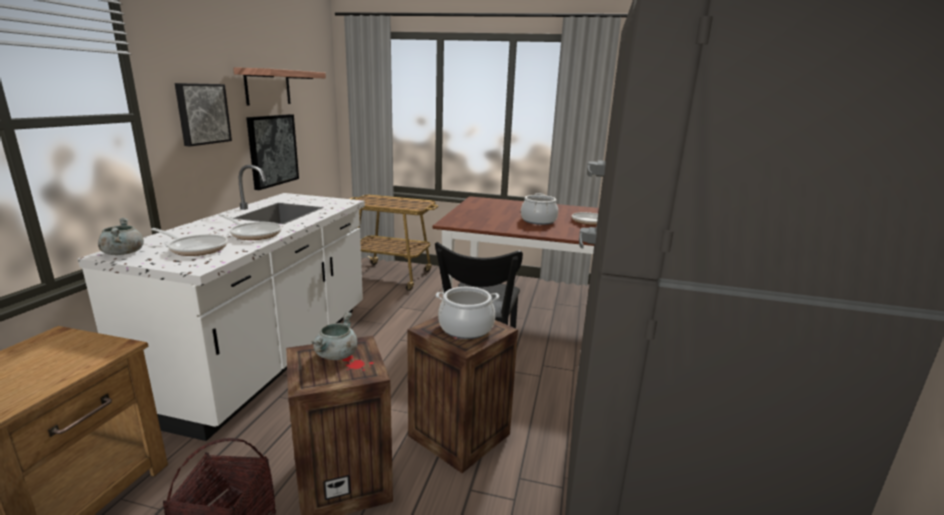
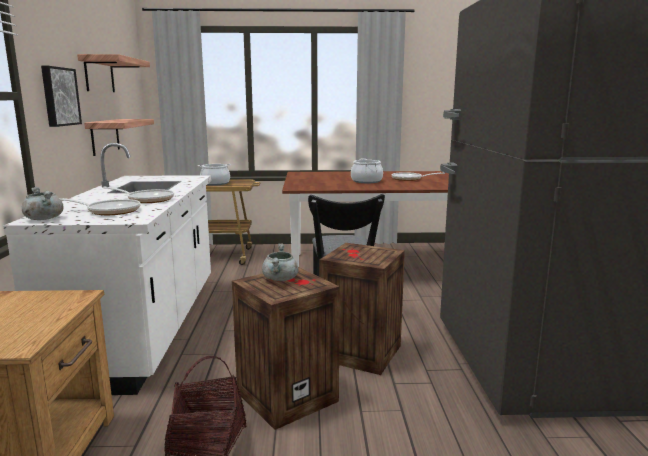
camera: 15 degrees left, 5 degrees down
(272, 150) = (105, 136): picture -> shelf
(466, 328) = (365, 253): cooking pot -> cooking pot (215, 183)

